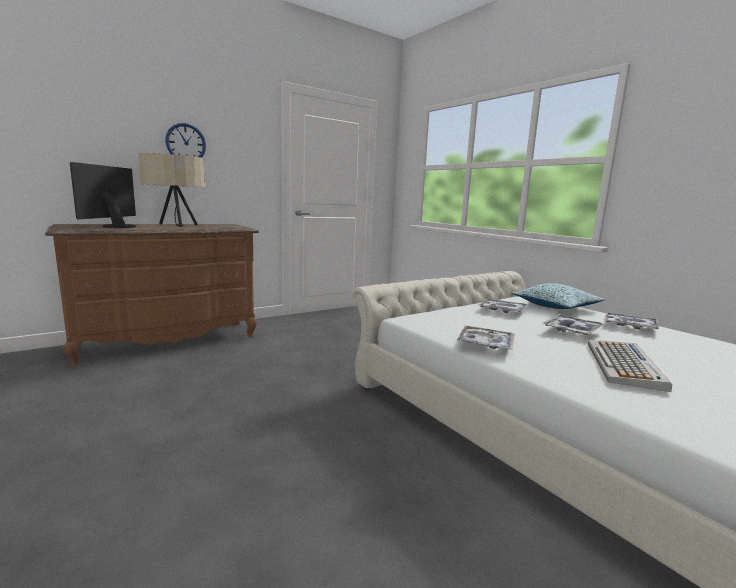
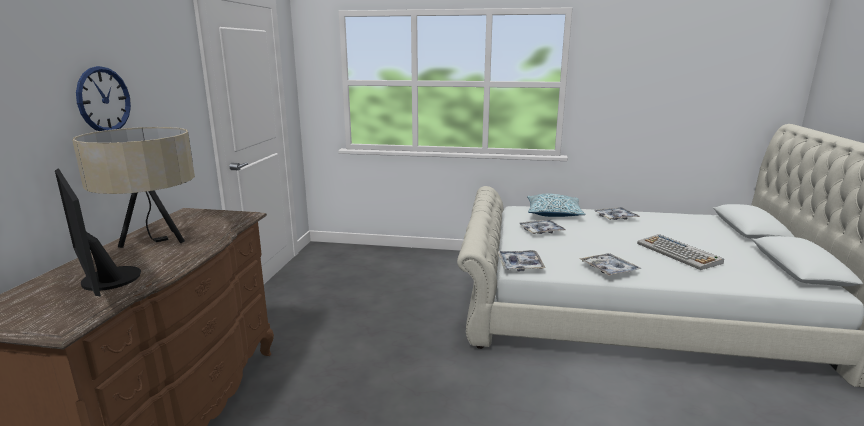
camera: 45 degrees left, 5 degrees up
(572, 330) = (609, 234): tray -> tray (520, 265)

